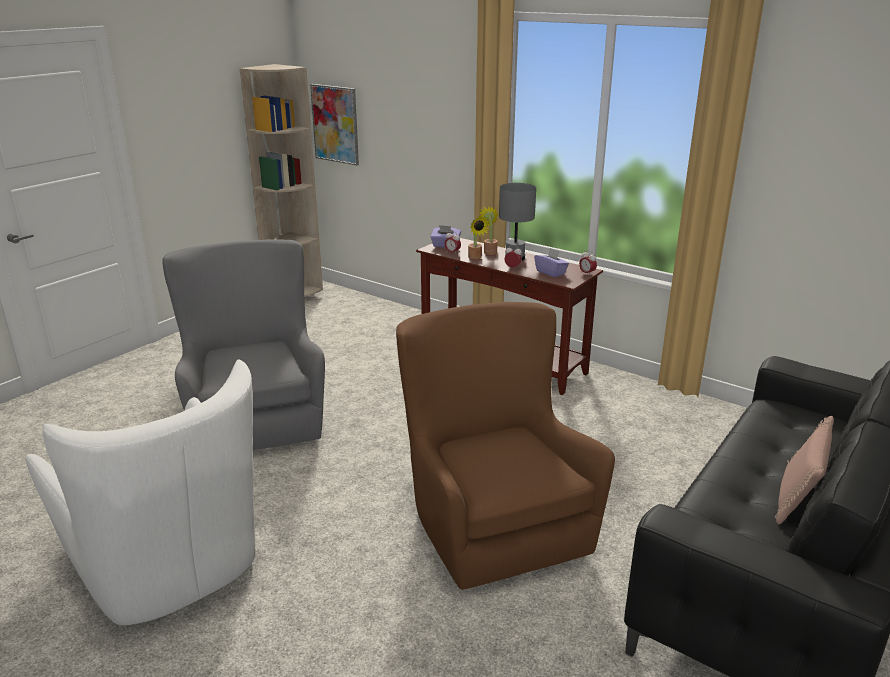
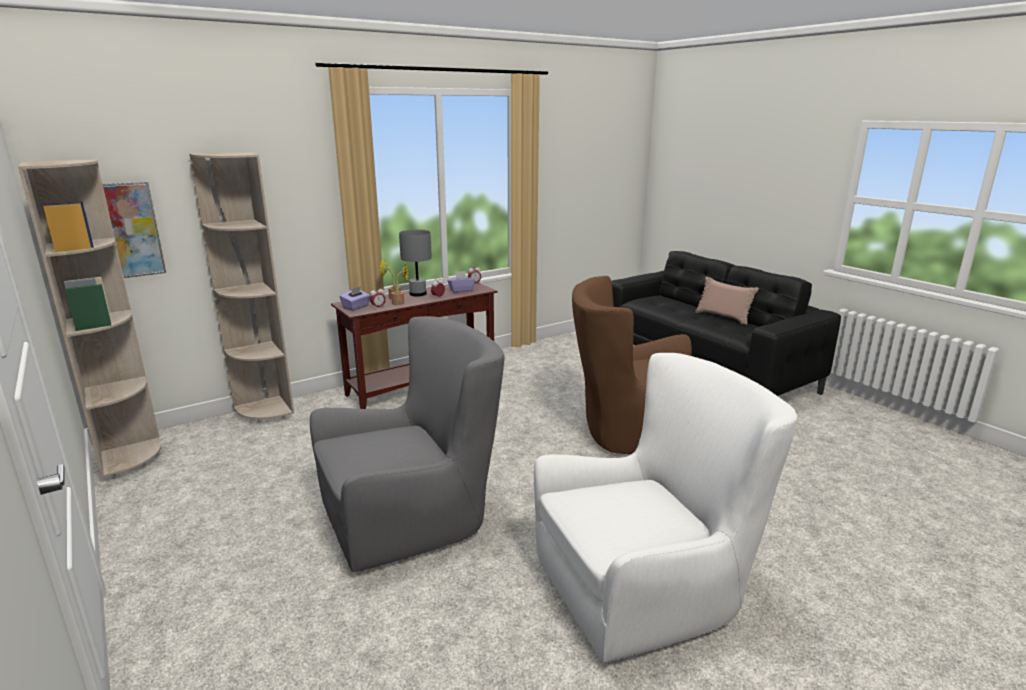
camera: 70 degrees left, 5 degrees down
(256, 418) = (413, 517): grey armchair -> grey armchair turned 150 degrees clockwise
(390, 313) = (266, 415): none -> beige bookcase

